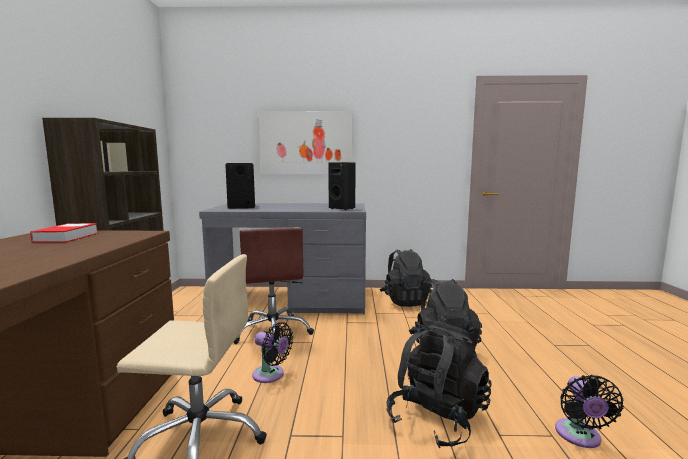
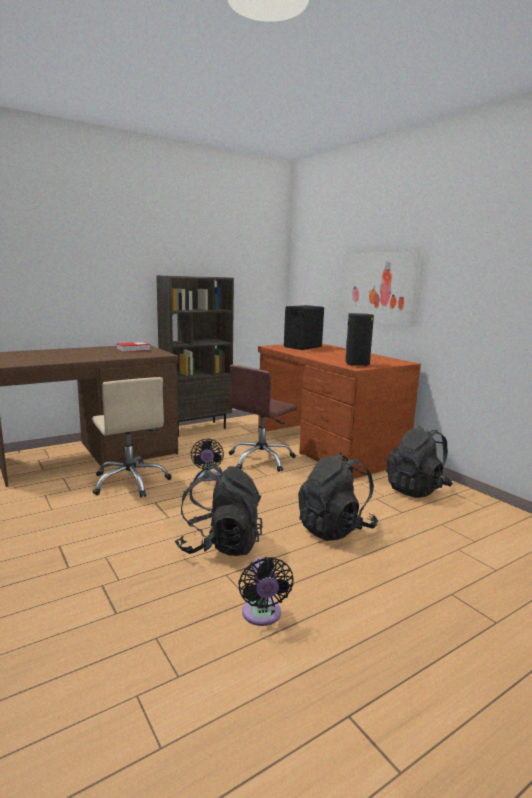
camera: 55 degrees right, 5 degrees up
(292, 299) = (327, 447): grey desk -> brown desk
(579, 437) = (262, 615): black fan -> black fan turned 75 degrees counterclockwise

